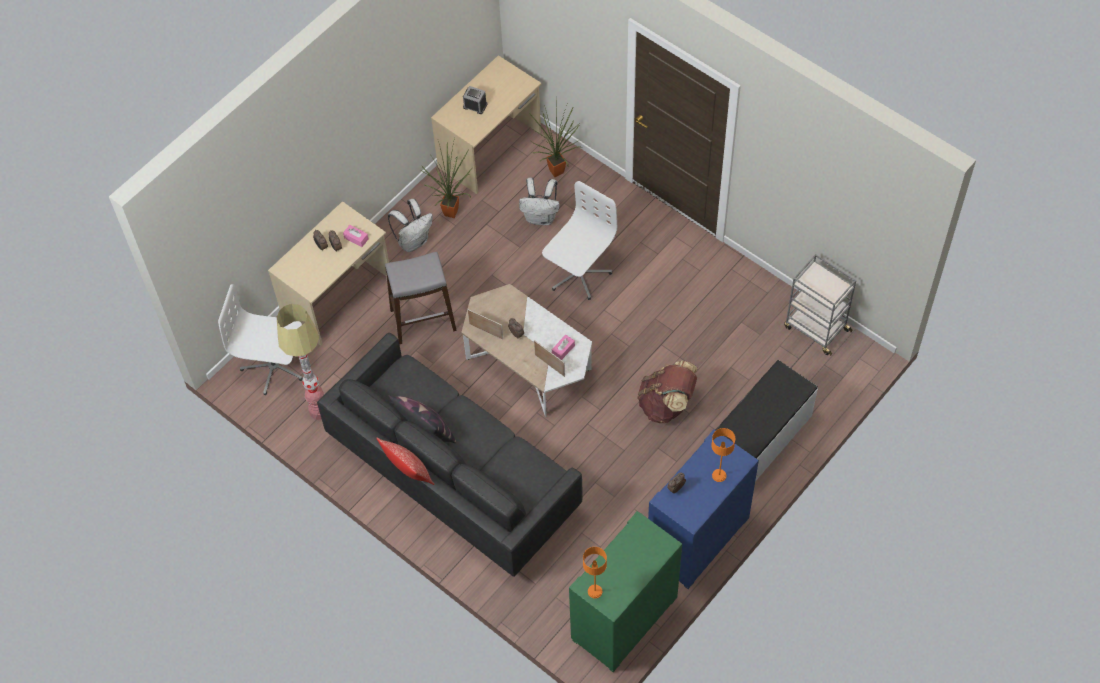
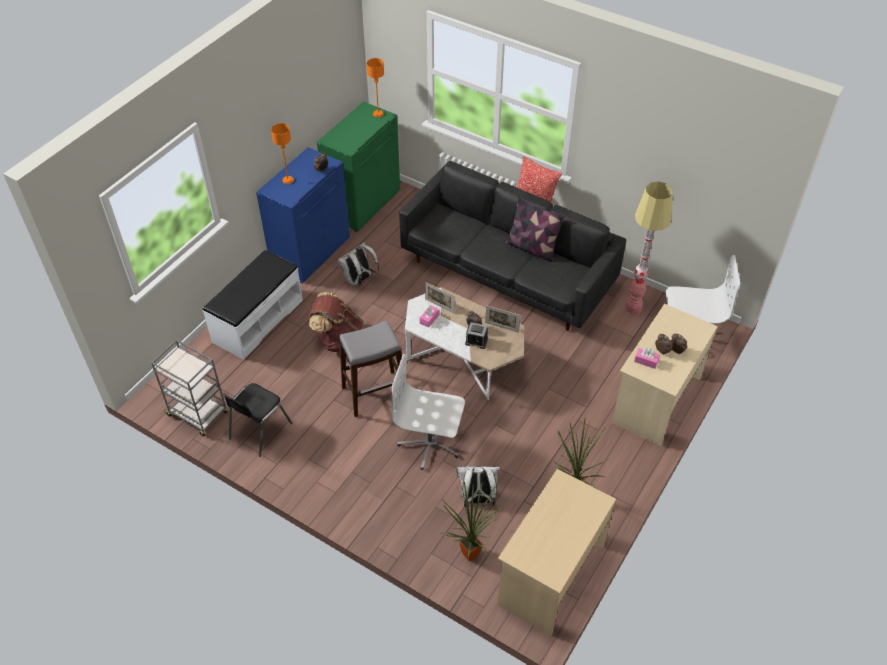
camera: 170 degrees right, 10 degrees down
(413, 241) = (602, 460): white backpack -> white backpack (359, 280)
(423, 320) = (569, 387): grey stool -> grey stool (374, 393)
(475, 105) = (569, 518): alarm clock -> alarm clock (476, 341)
(578, 274) = (430, 444): white office chair -> white office chair turned 75 degrees clockwise
(750, 304) = (259, 431): none -> black chair

